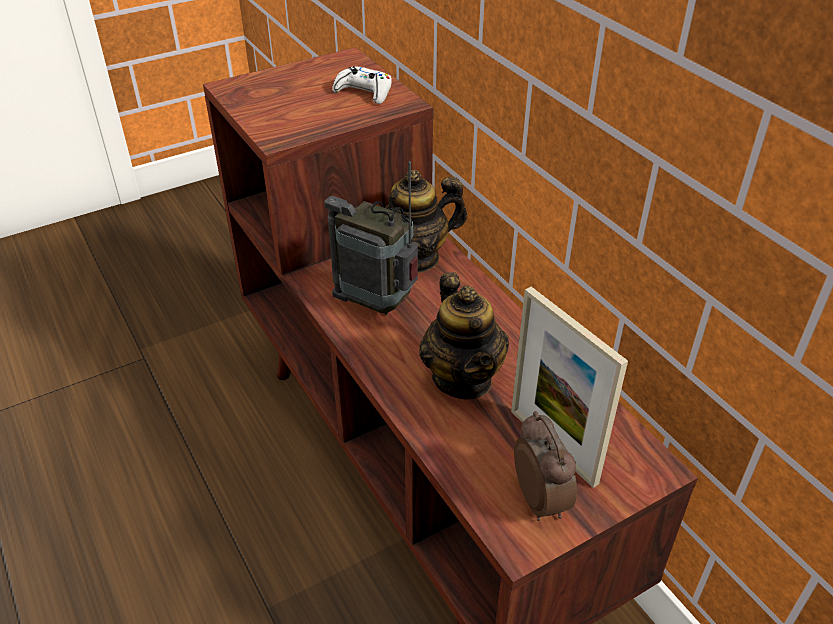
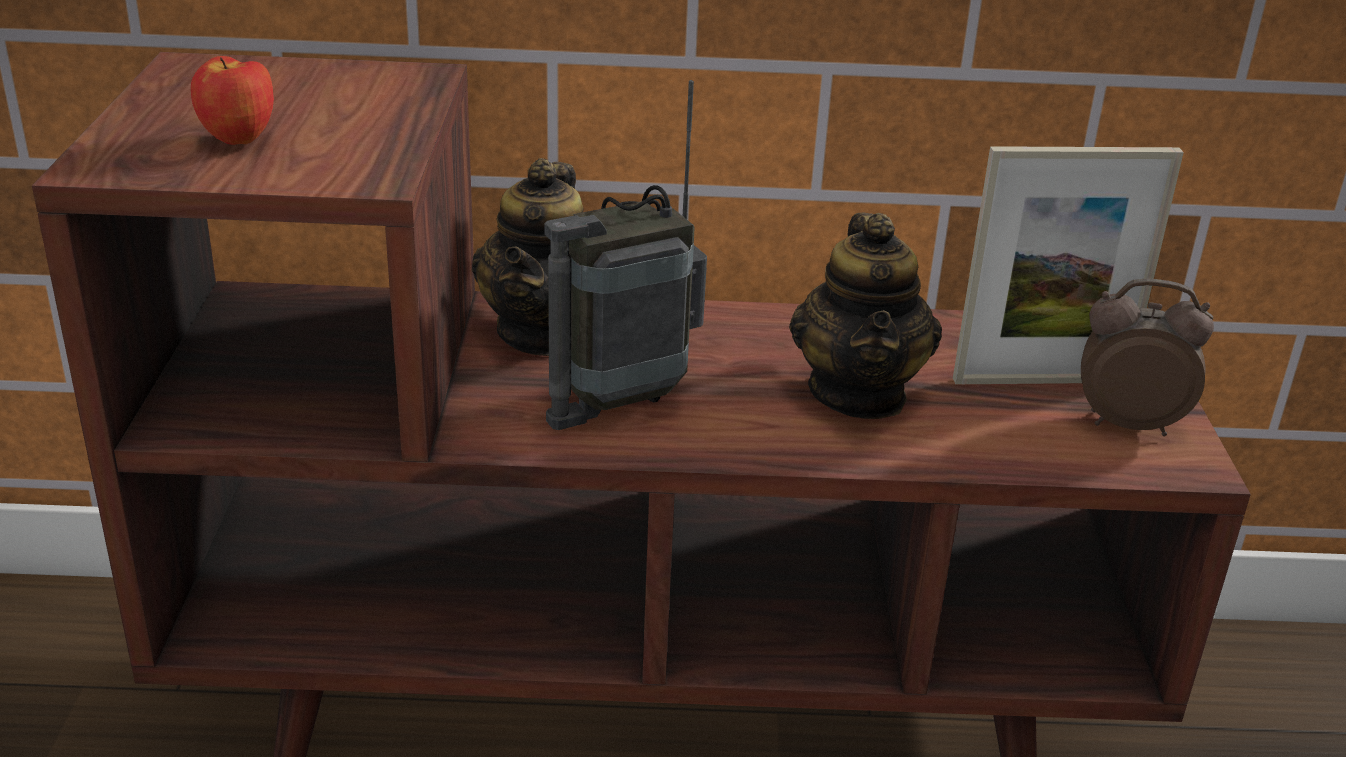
camera: 60 degrees left, 10 degrees down
(282, 99) = (239, 141): none -> apple
(364, 92) = (334, 86): white game controller -> none
(463, 378) = (859, 393): teapot -> teapot turned 75 degrees clockwise

